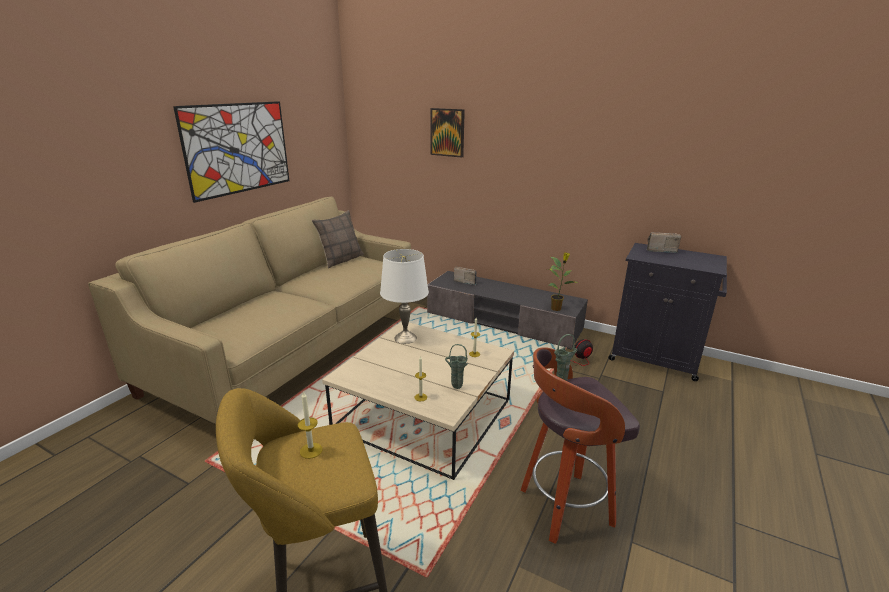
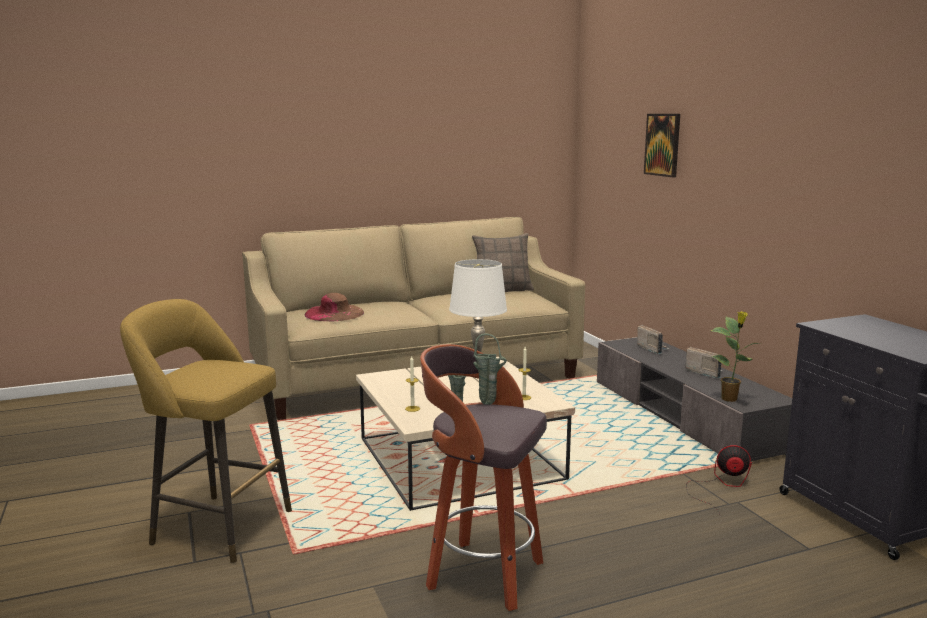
camera: 40 degrees right, 10 degrees down
(238, 148) = (417, 152): picture -> none
(241, 323) = (334, 313): none -> brown hat
(311, 450) = (216, 367): candle -> none
(659, 250) = (882, 326): radio -> radio (704, 372)

